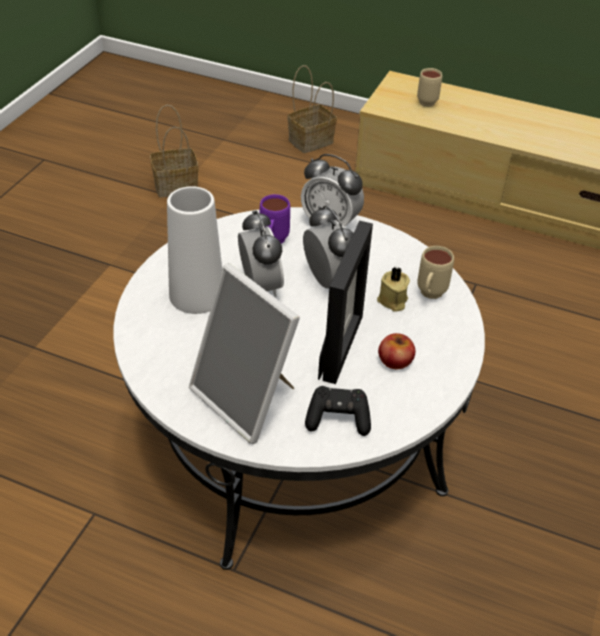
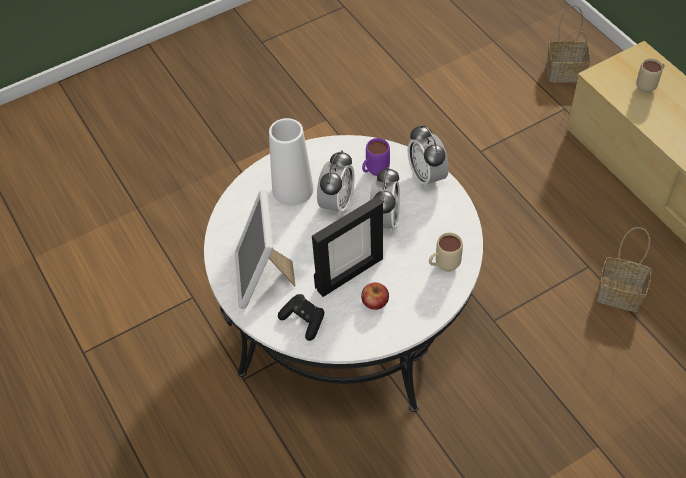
camera: 40 degrees right, 10 degrees up
(177, 185) = (423, 71): basket -> basket (621, 293)
(392, 301) = (414, 258): beige candle -> none

